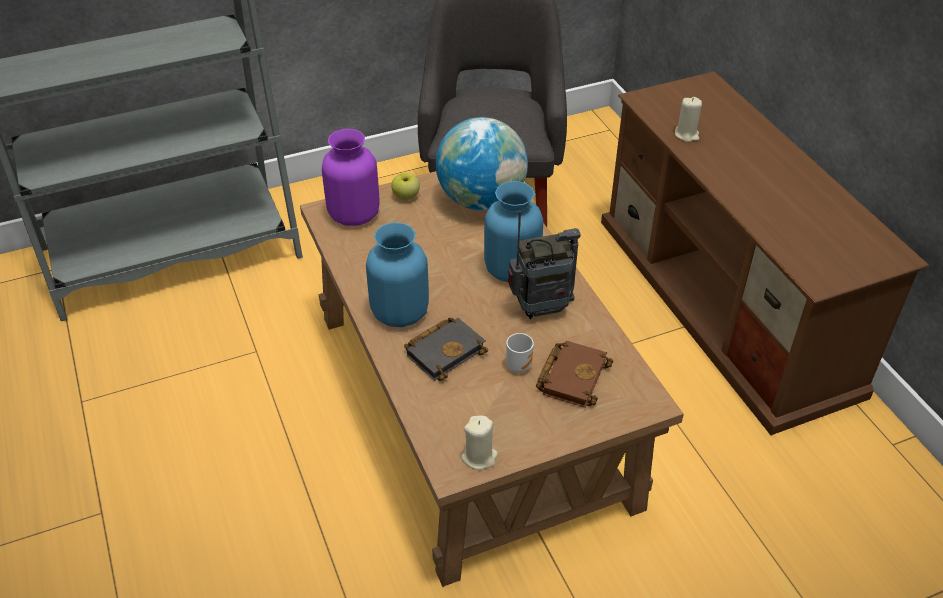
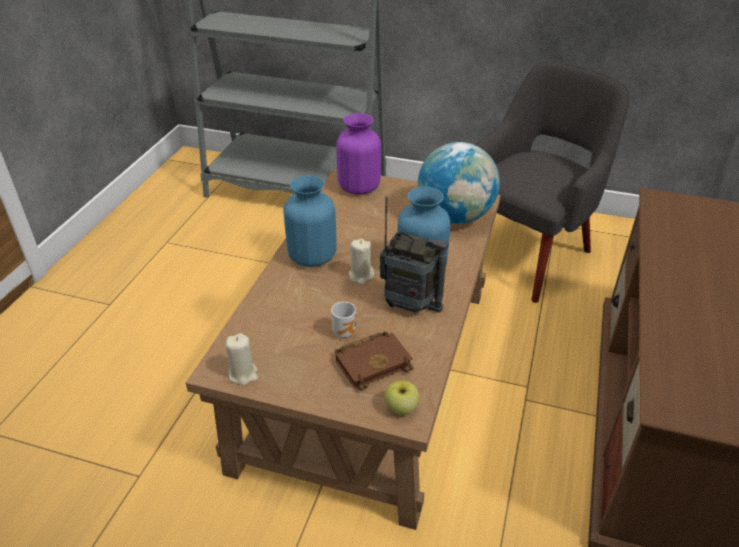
camera: 40 degrees right, 5 degrees down
(406, 196) = (405, 192): apple -> apple (401, 408)
(445, 350) = (310, 295): black book -> none
(686, 134) = (668, 238): beige candle -> beige candle (361, 276)

